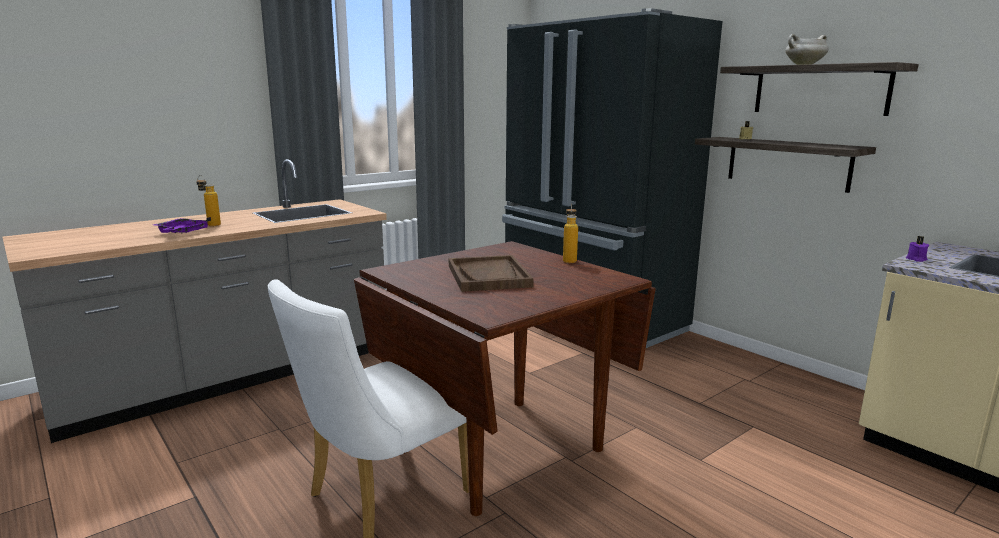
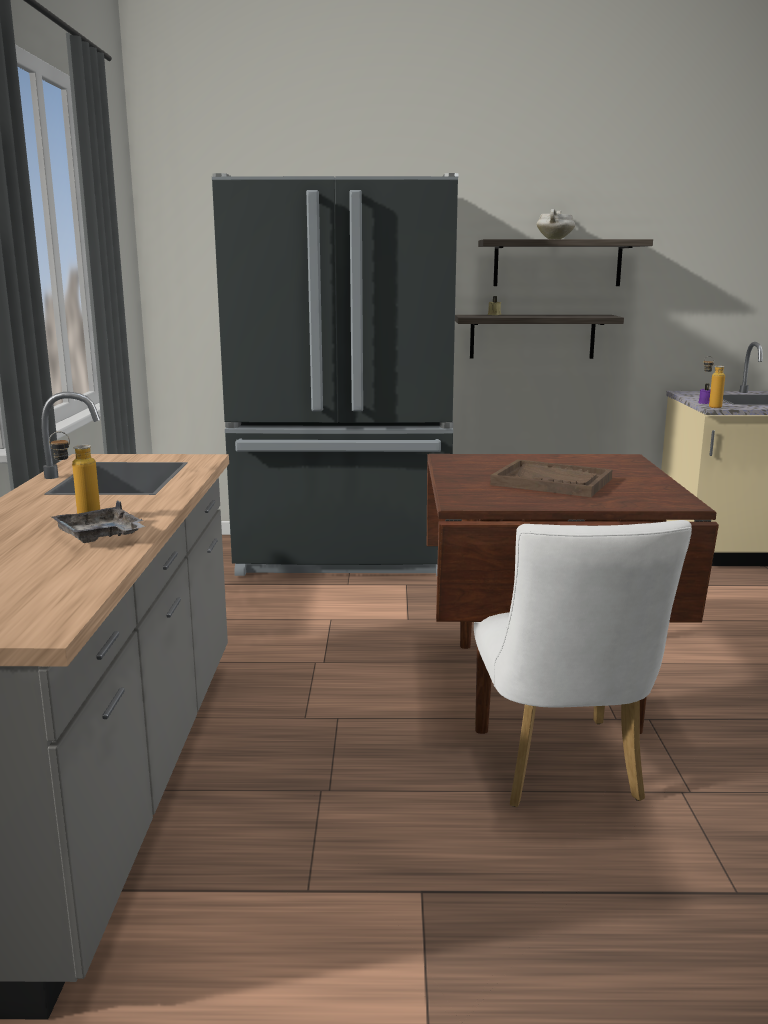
camera: 50 degrees left, 0 degrees up
(182, 233) = (100, 537): purple tray -> grey tray
(569, 260) = (540, 455): bottle -> bottle (710, 406)

